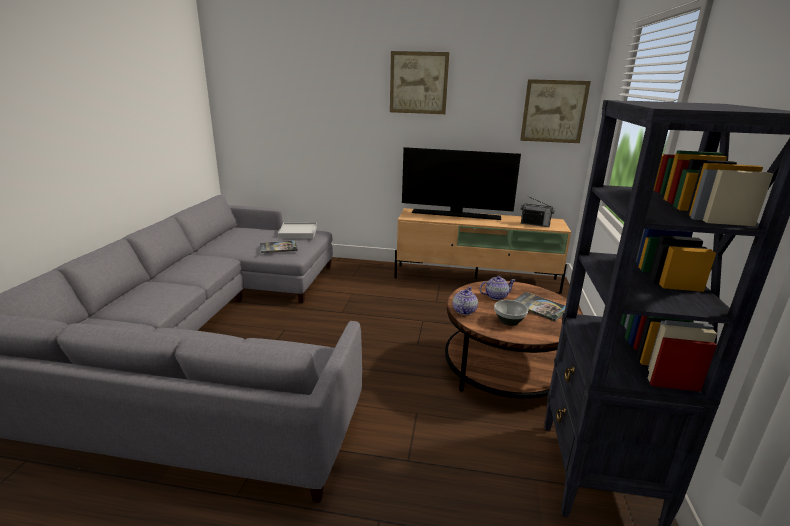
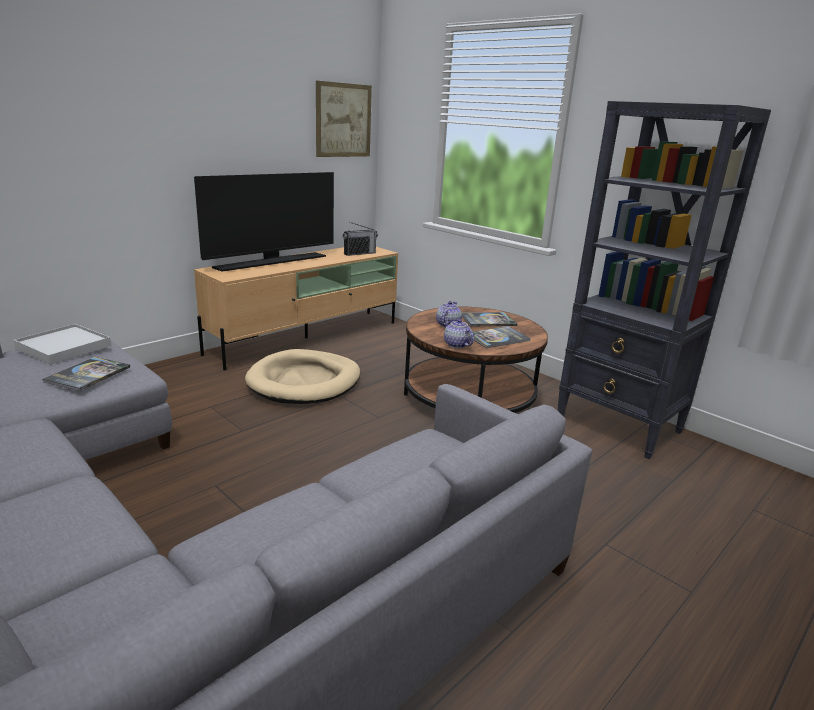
camera: 55 degrees left, 0 degrees up
(418, 83) = (188, 78): picture -> none
(420, 303) = (304, 381): none -> beige dog bed
(509, 321) = (497, 338): bowl -> book

